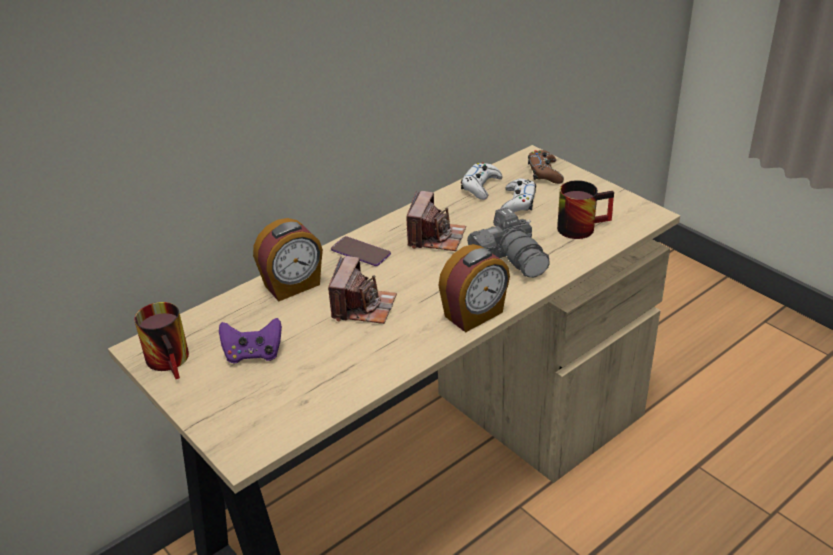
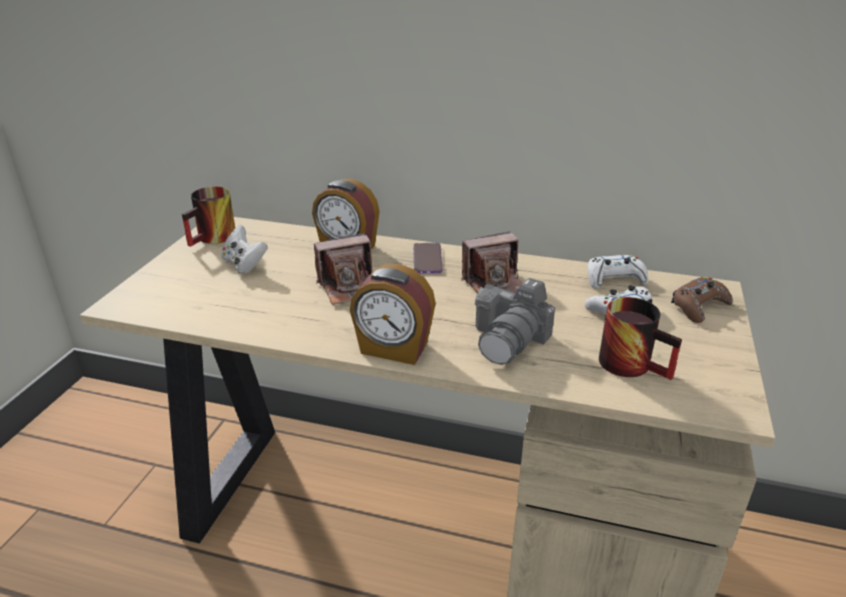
camera: 55 degrees right, 5 degrees down
(253, 354) = (244, 264): purple game controller -> white game controller

